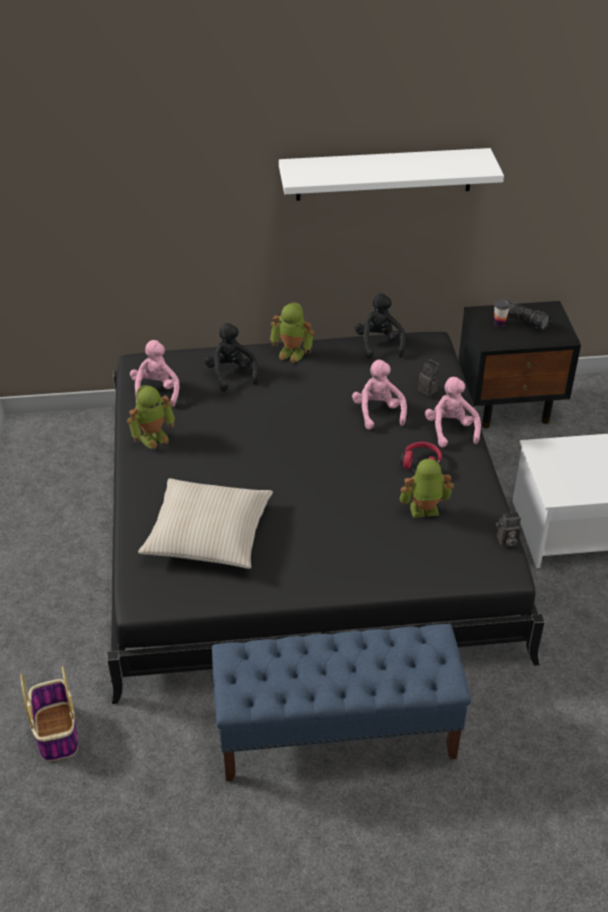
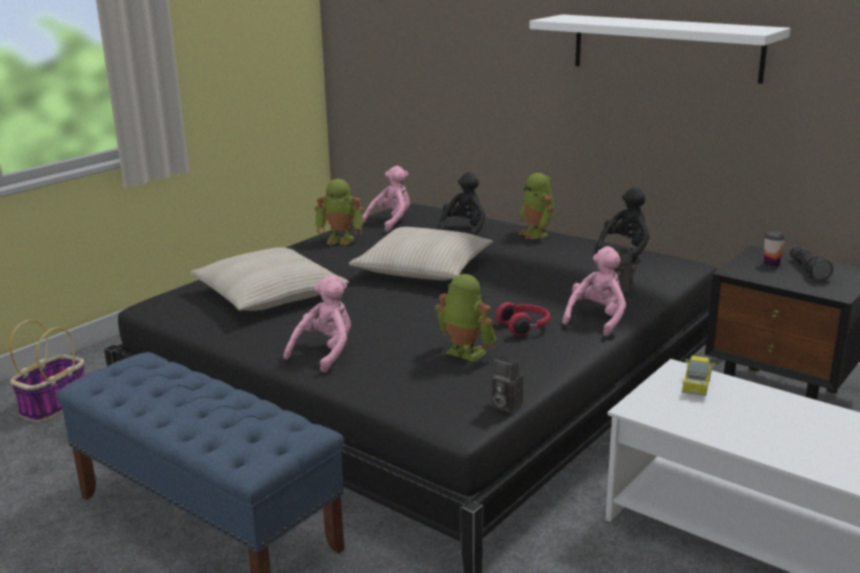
camera: 45 degrees right, 20 degrees down
(274, 440) = (423, 269): none -> beige pillow
(378, 412) = (545, 286): pink plush toy -> pink plush toy (325, 353)
(559, 456) = (696, 385): none -> toy truck

